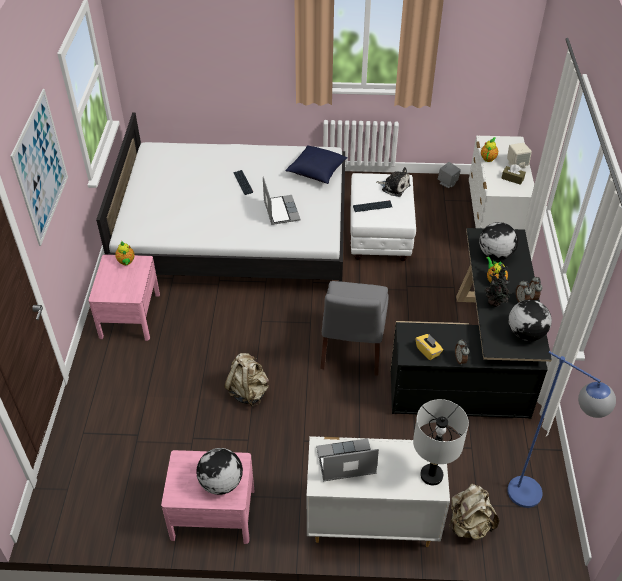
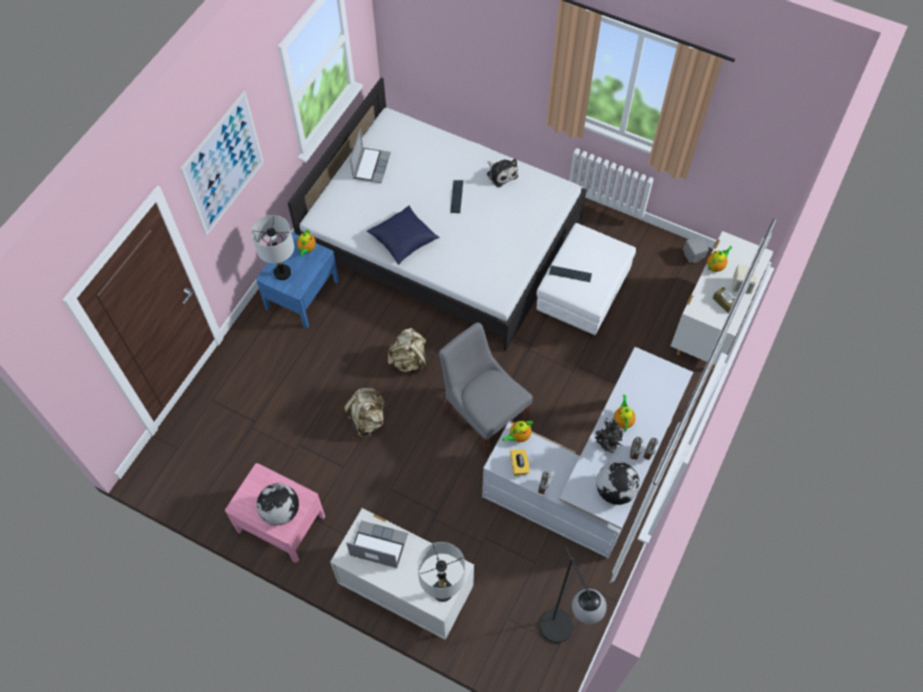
camera: 25 degrees right, 15 degrees up
(112, 287) = (282, 273): none -> grey table lamp
(130, 315) = (302, 294): pink nightstand -> blue nightstand
(280, 210) = (475, 245): laptop -> laptop (371, 165)
(317, 172) = (537, 210): blue pillow -> blue pillow (404, 241)
(352, 350) = (483, 415): grey chair -> grey chair turned 105 degrees clockwise
(394, 187) = (606, 257): plush toy -> plush toy (501, 174)
(412, 329) = (518, 436): none -> teapot
(469, 524) = (488, 632): beige backpack -> beige backpack (409, 360)
(473, 363) = (590, 477): black desk -> white desk
(495, 254) = (643, 389): globe -> none
(535, 499) = (562, 637): blue floor lamp -> black floor lamp

